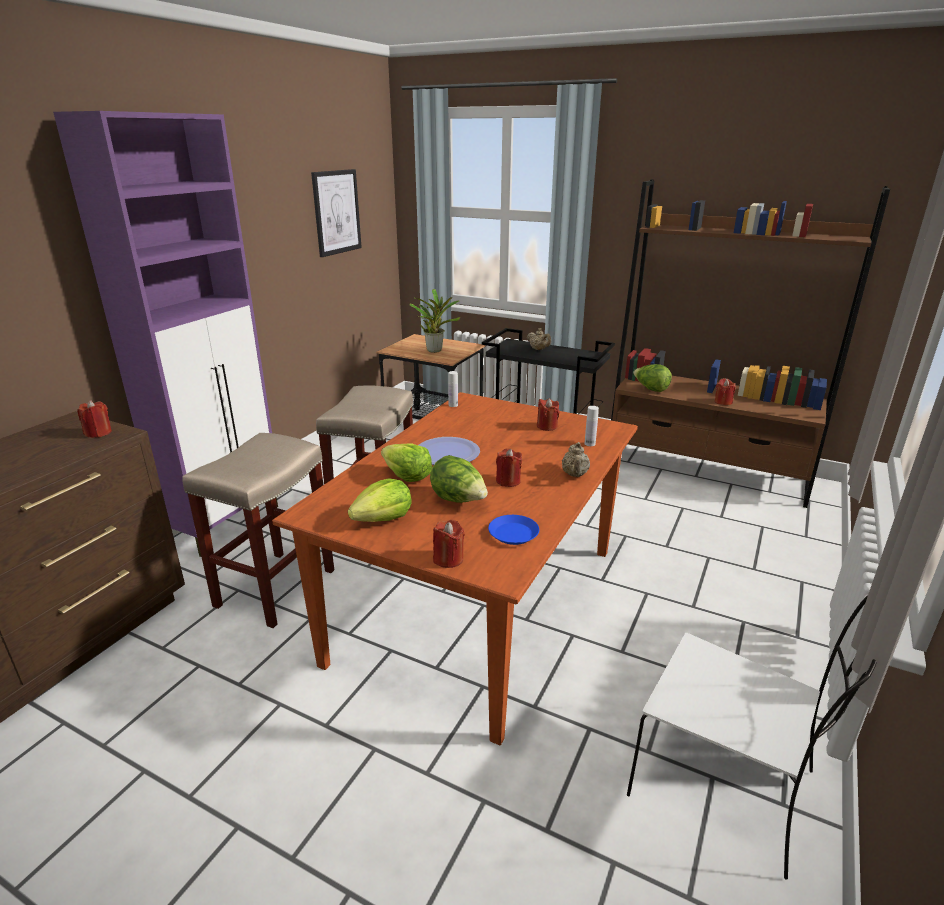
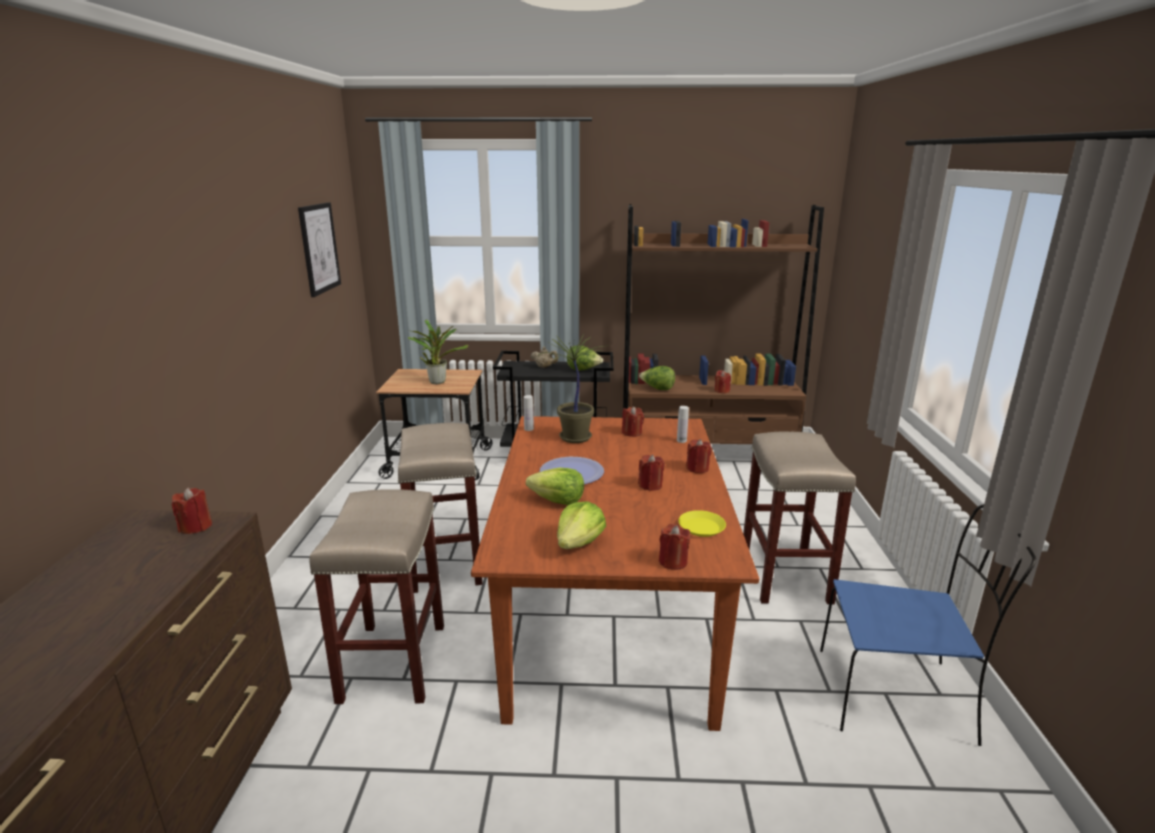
camera: 25 degrees left, 5 degrees down
(228, 524) = (280, 612): purple cabinet -> none
(459, 500) = (627, 511): lettuce -> lettuce (583, 370)
(485, 421) = (574, 438): none -> potted plant
(513, 533) = (701, 527): blue plate -> yellow plate
(575, 475) = (697, 468): beige teapot -> red candle
(694, 619) = (786, 576): none -> beige stool
(726, 785) = (898, 695): white chair -> blue chair

